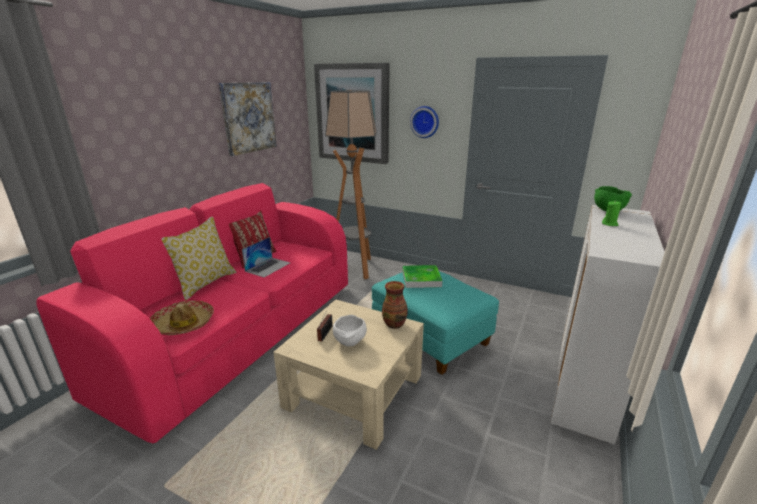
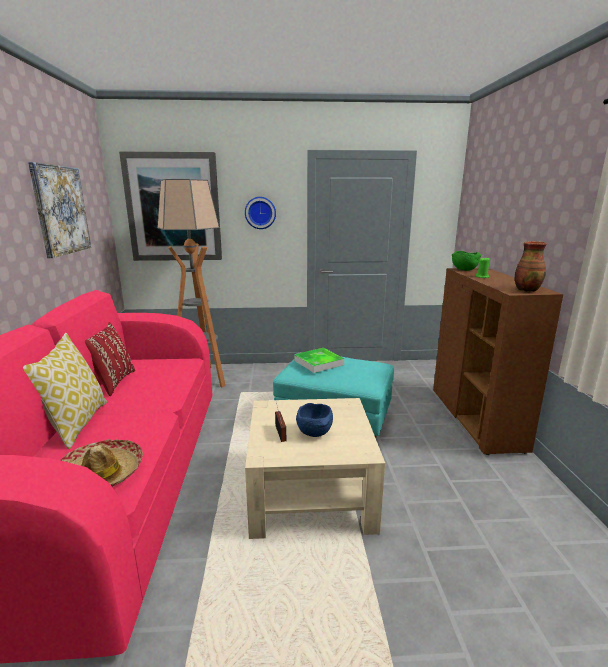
camera: 30 degrees left, 5 degrees down
(268, 267) = (143, 387): laptop -> none
(350, 342) = (315, 433): white bowl -> blue bowl
(394, 324) = (336, 406): vase -> vase (526, 290)
(584, 385) = (476, 420): white cabinet -> brown cabinet

